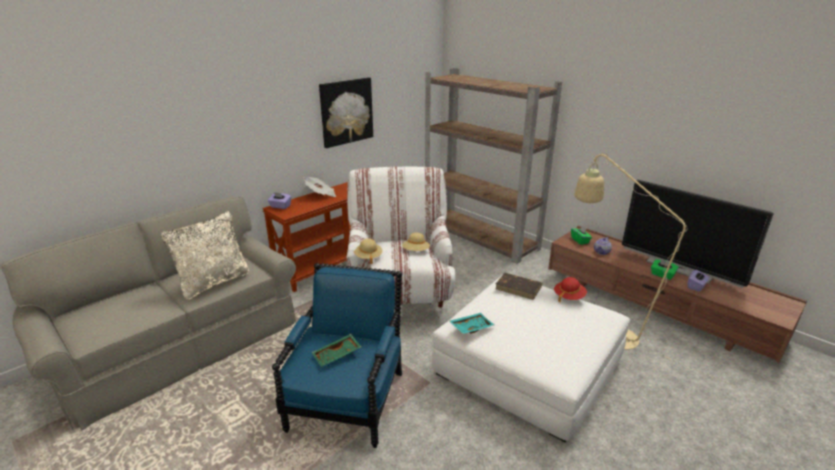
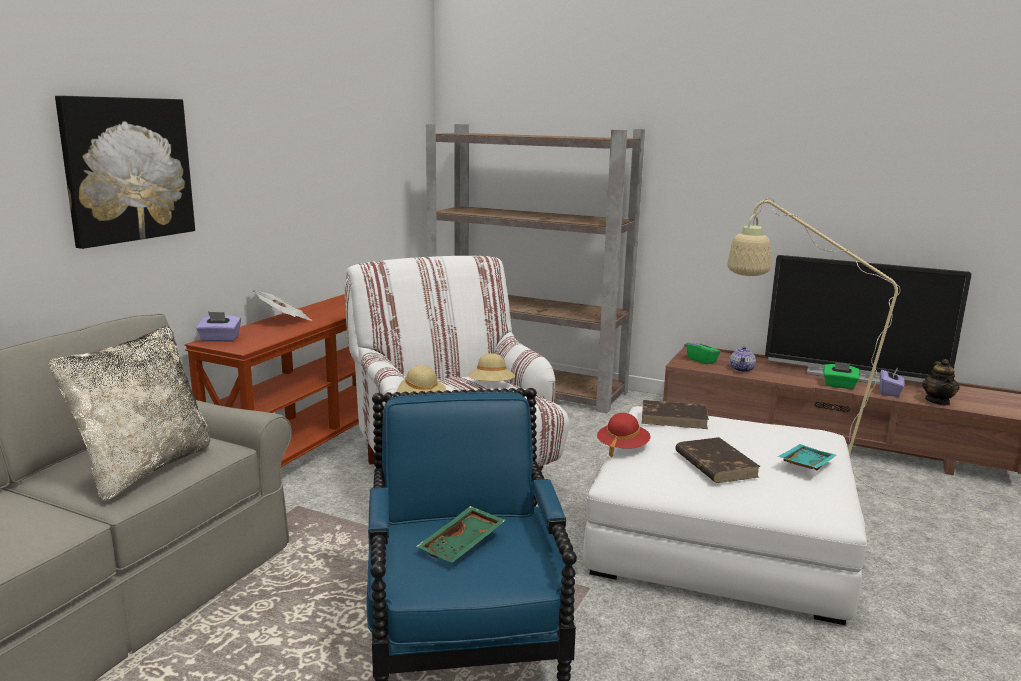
camera: 20 degrees left, 10 degrees down
(346, 112) = (312, 180): picture -> picture (128, 169)
(471, 327) = (649, 474): turquoise tray -> turquoise tray (805, 464)
(516, 328) = (715, 464): none -> brown book
(569, 297) = (751, 420): red hat -> red hat (622, 448)
(728, 300) = (938, 401): none -> teapot

